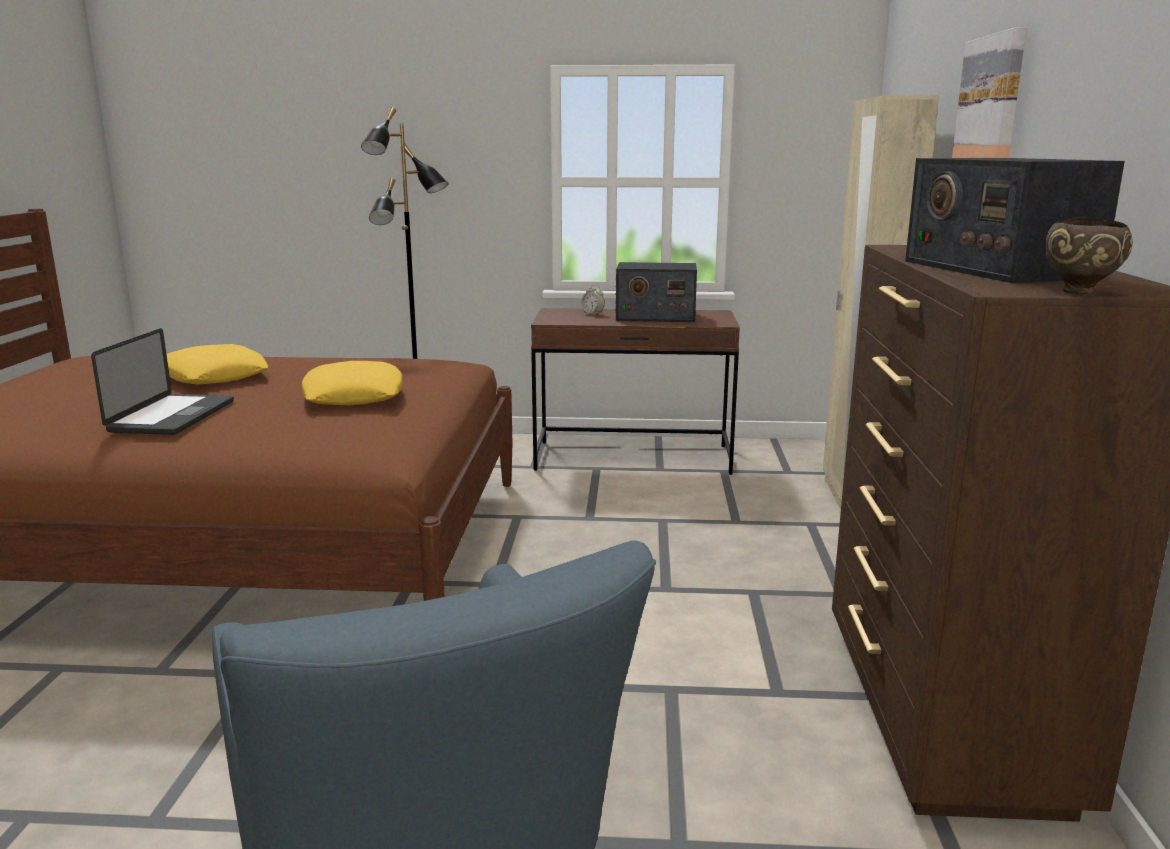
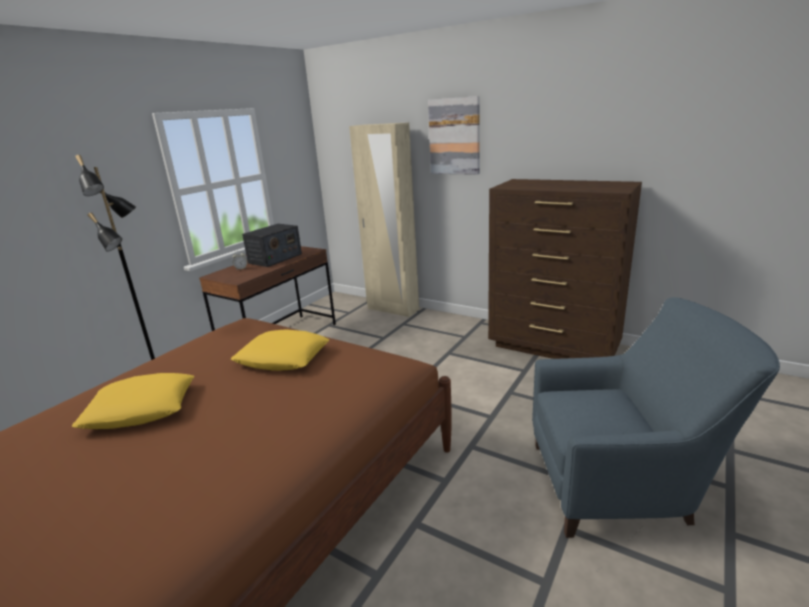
camera: 60 degrees left, 5 degrees up
(172, 416) = (244, 430): laptop -> none
(997, 269) = (573, 186): radio -> none
(1080, 292) = (628, 186): brown bowl -> none

